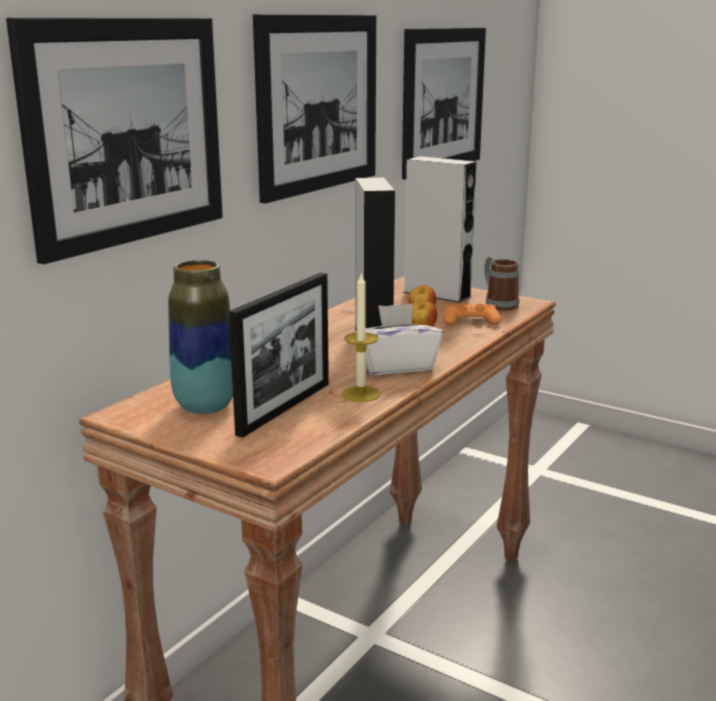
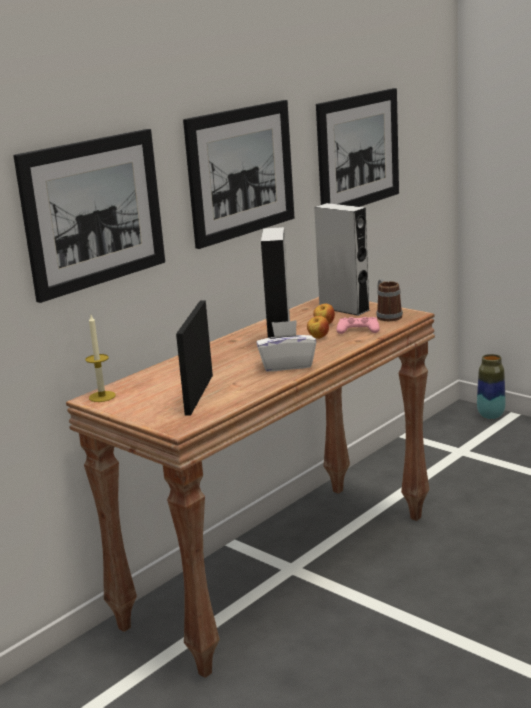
camera: 10 degrees right, 0 degrees up
(205, 406) = (147, 393): vase -> vase (491, 415)
(284, 408) = (199, 394): picture frame -> picture frame turned 150 degrees clockwise
(361, 394) = (254, 384): candle -> candle (102, 396)
(470, 321) = (358, 330): orange game controller -> pink game controller

